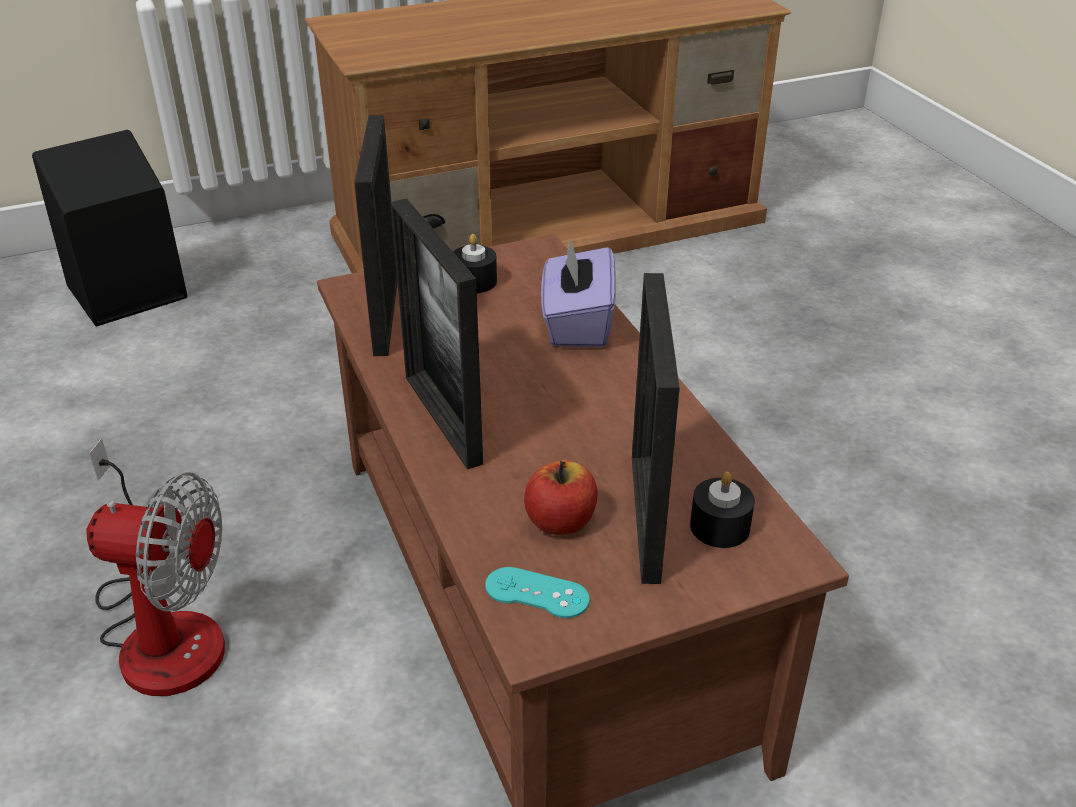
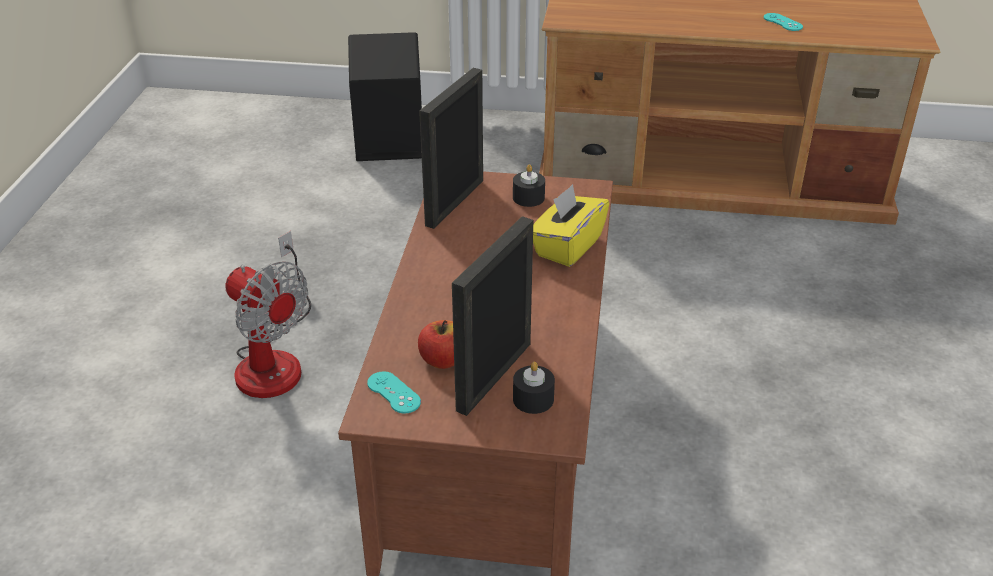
camera: 30 degrees right, 0 degrees up
(442, 419) = (430, 277): picture frame -> none
(577, 324) = (567, 246): purple tissue box -> yellow tissue box
(612, 14) = (782, 22): none -> turquoise game controller

